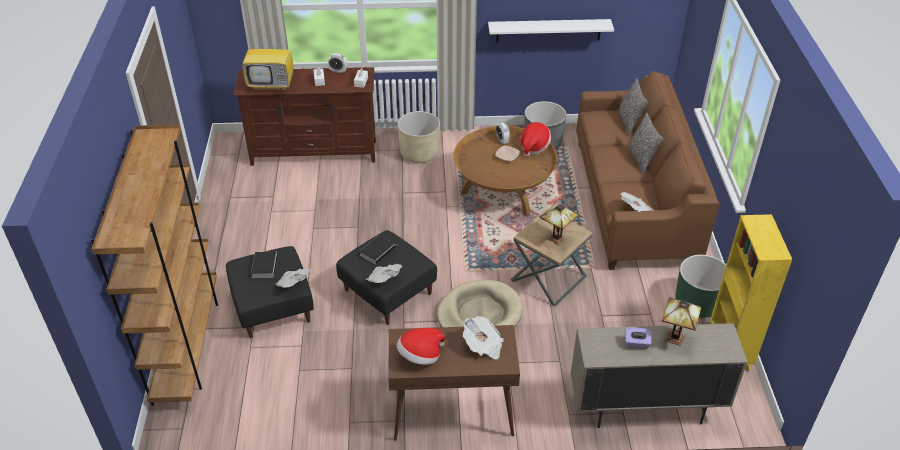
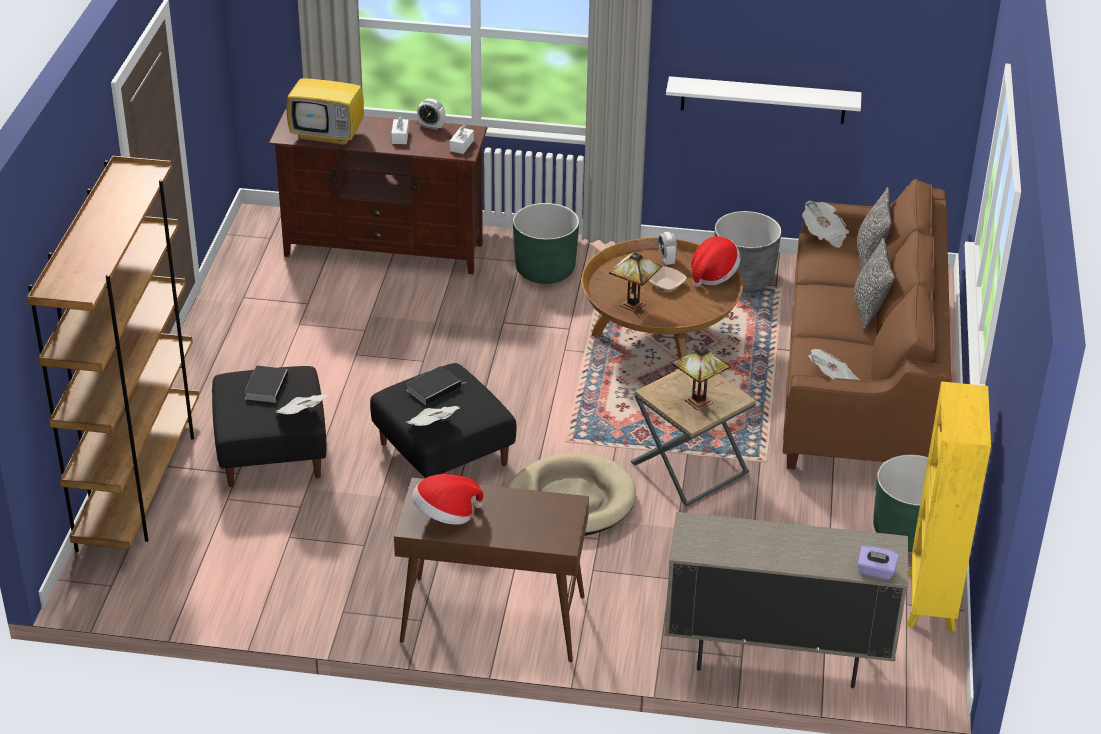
camera: 10 degrees right, 5 degrees down
(419, 153) = (545, 270): beige planter -> green planter
(483, 345) = (537, 515): newspaper -> newspaper (824, 235)
(636, 344) = (755, 542): purple tissue box -> purple tissue box (875, 571)
(676, 337) = (816, 542): table lamp -> table lamp (635, 305)

